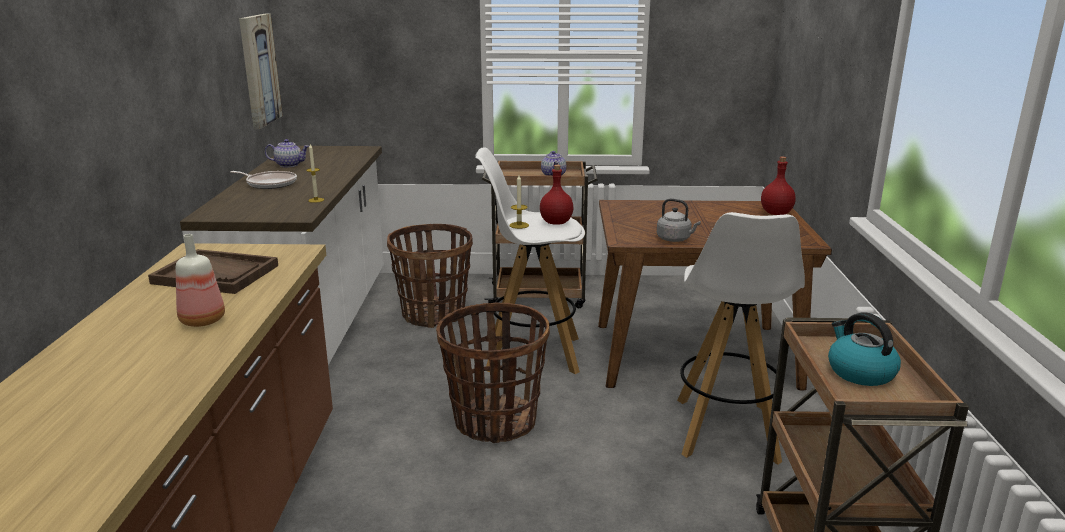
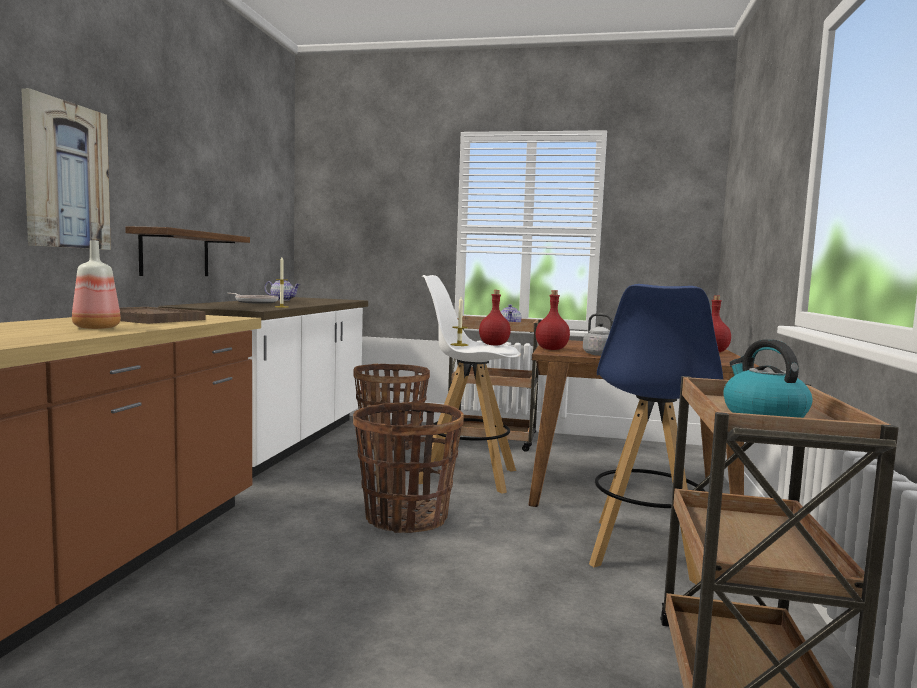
camera: 10 degrees right, 15 degrees down
(179, 150) = (175, 253): none -> shelf
(259, 70) = (275, 229): picture -> picture (66, 176)
(621, 231) = (551, 349): none -> red bottle
(726, 430) = (645, 551): white stool -> blue stool

